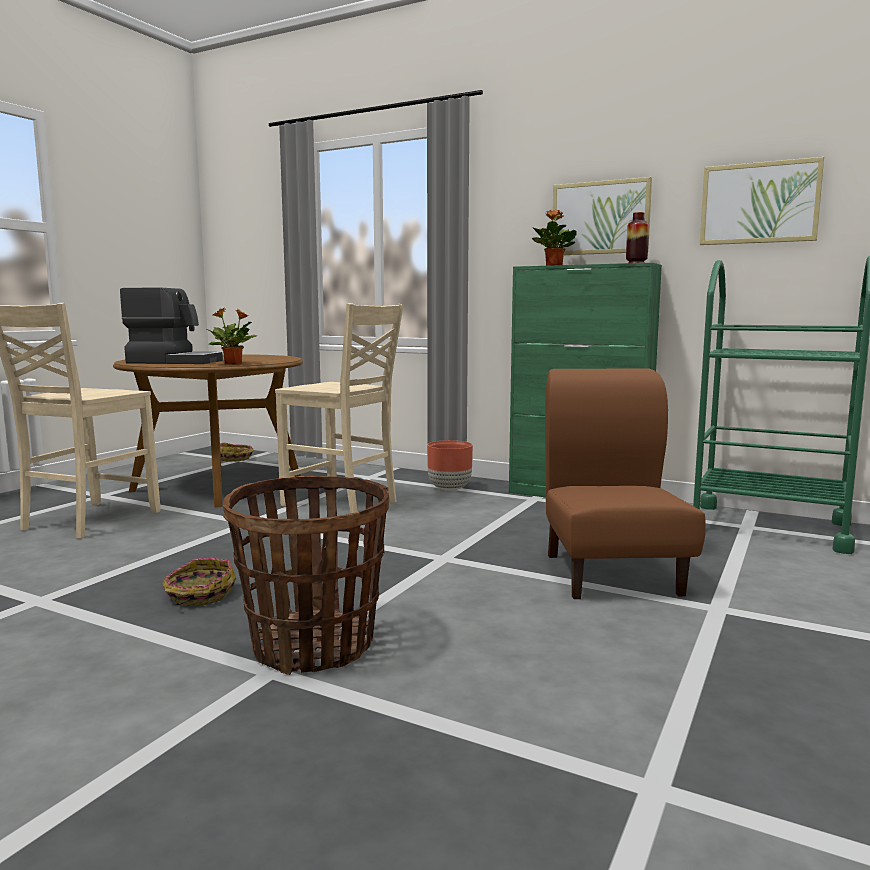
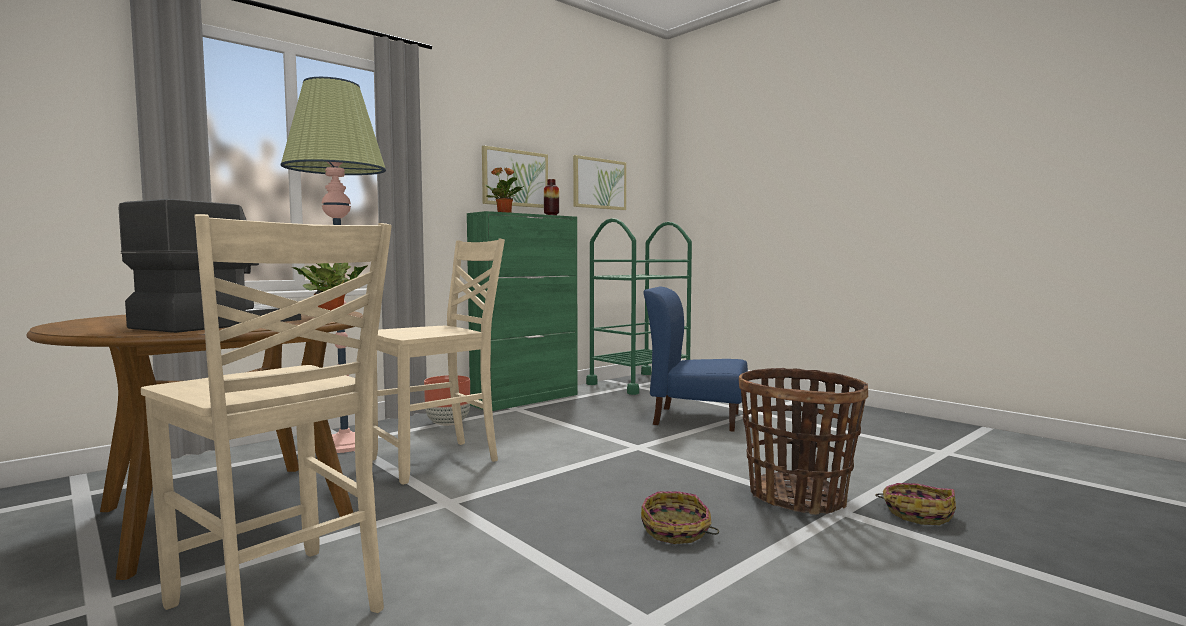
camera: 70 degrees left, 5 degrees down
(235, 458) = (62, 496): basket -> basket (917, 513)
(365, 477) = (345, 443): none -> floor lamp
(612, 573) = (696, 418): brown chair -> blue chair

